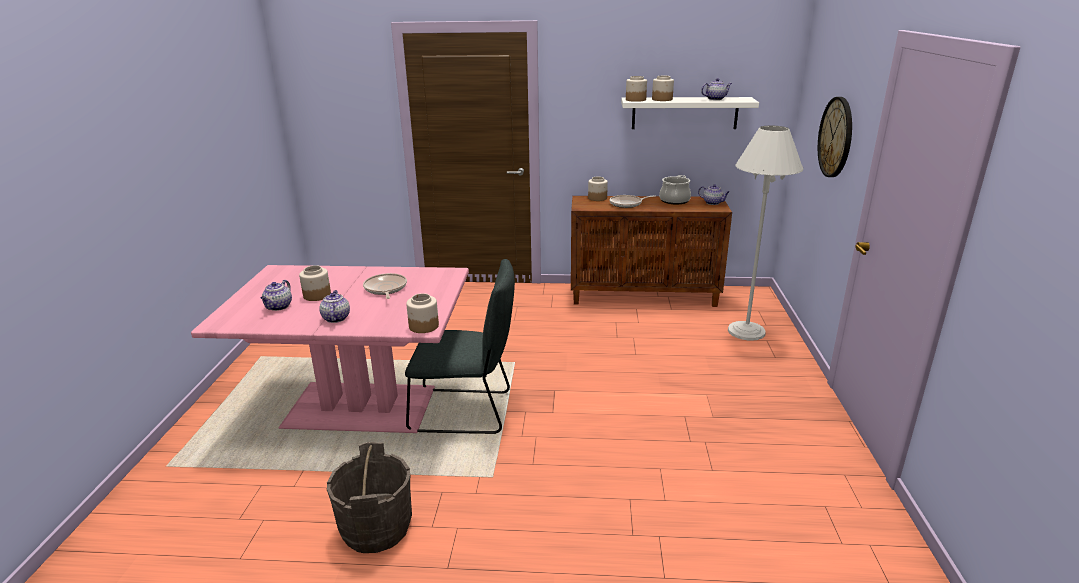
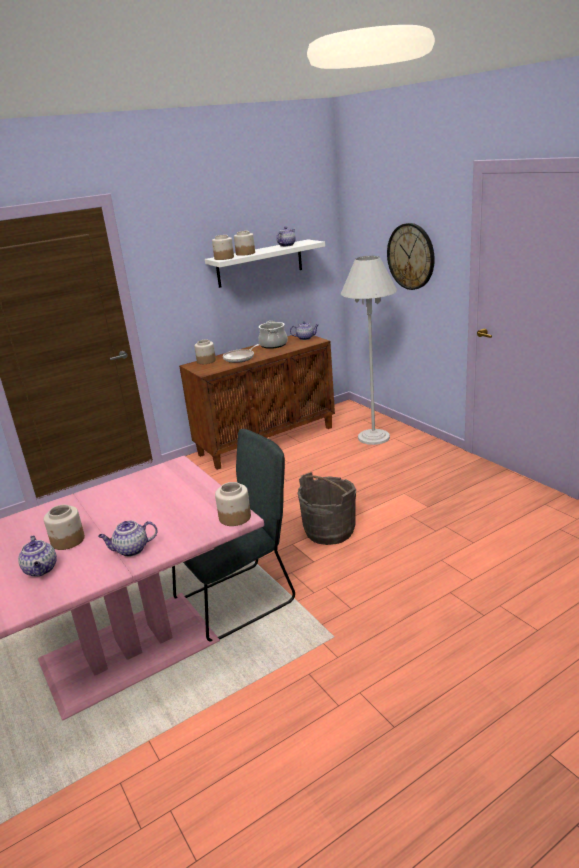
camera: 35 degrees left, 0 degrees up
(336, 318) = (131, 550): teapot -> teapot turned 60 degrees counterclockwise
(376, 528) = (293, 739): grey bucket -> grey bucket (329, 531)
(385, 289) = (135, 504): frying pan -> none

